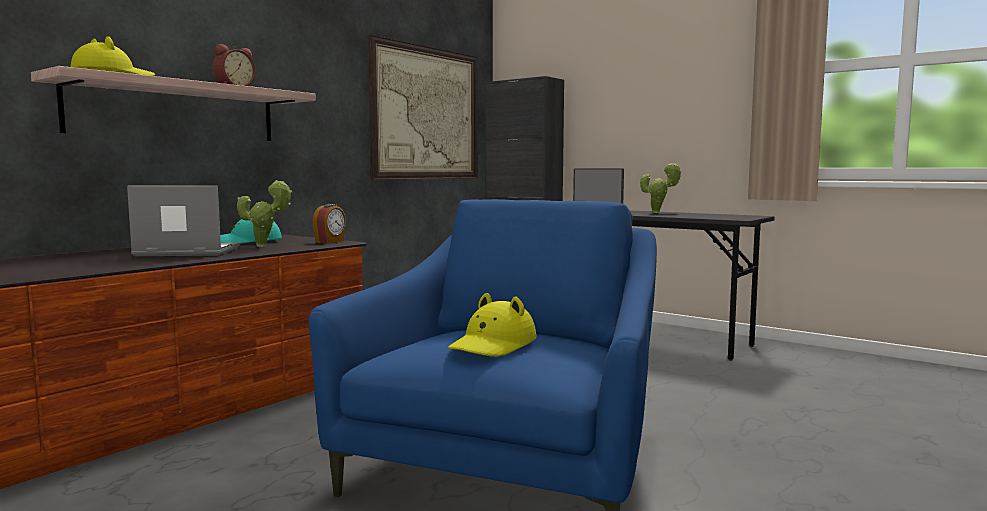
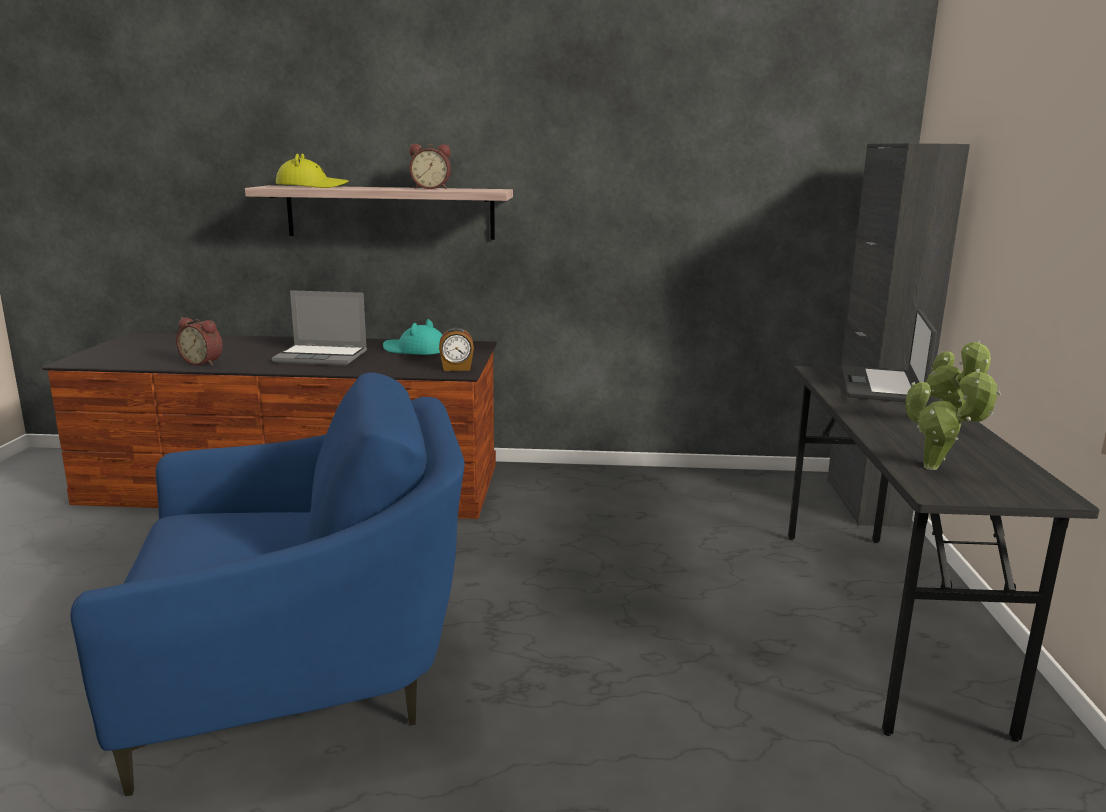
camera: 55 degrees right, 10 degrees up
(74, 269) = (203, 362): none -> alarm clock
(186, 252) = (322, 357): laptop -> laptop turned 135 degrees clockwise
(264, 246) = (393, 362): potted plant -> potted plant (936, 469)
(426, 113) = (751, 197): picture -> none
(493, 345) = (210, 546): yellow hat -> none

